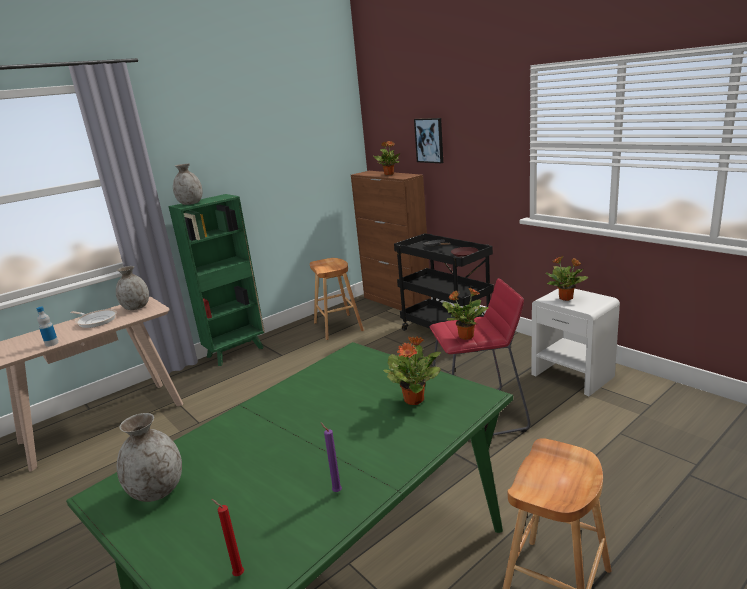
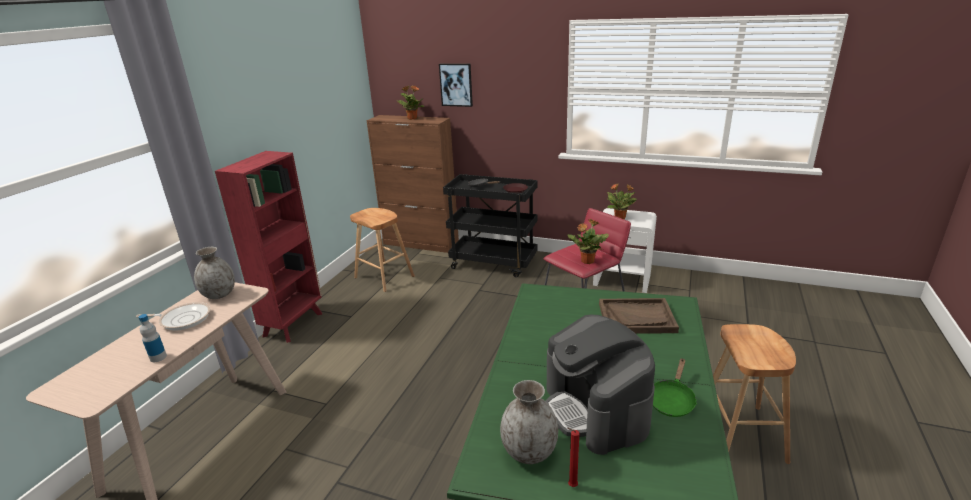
camera: 30 degrees left, 5 degrees up
(191, 203) = (243, 165): grey vase -> none
(236, 352) = (294, 324): green bookcase -> red bookcase
(237, 574) = (685, 482): red candle -> red candle (571, 486)
(257, 475) = (596, 409): none -> coffee machine
(336, 491) = (672, 400): purple candle -> green frying pan
(414, 399) = (636, 318): potted plant -> brown tray

